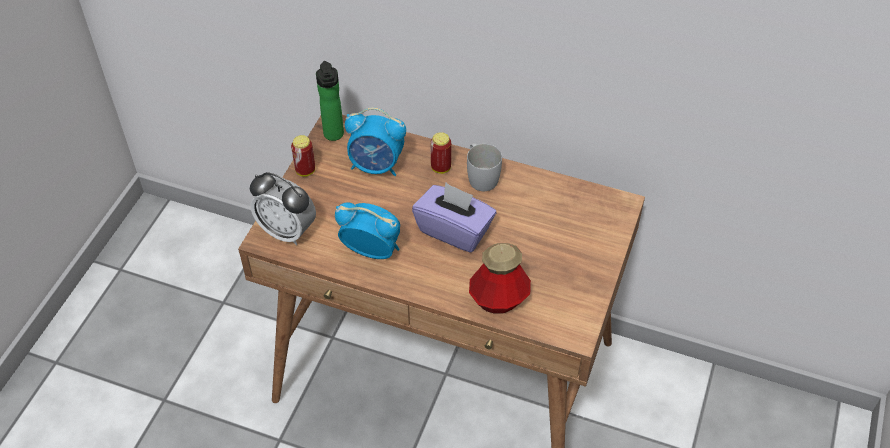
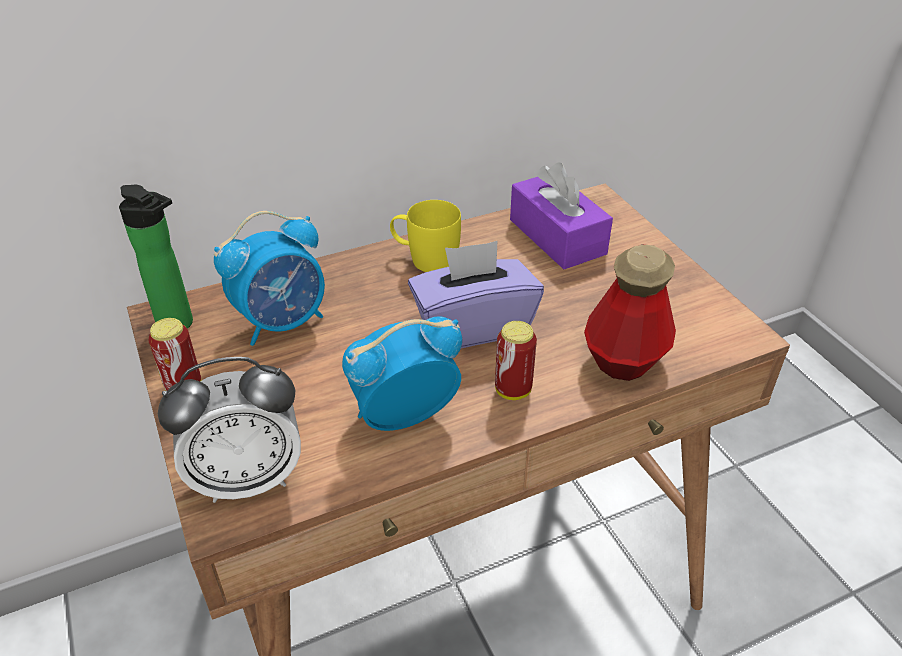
camera: 45 degrees left, 10 degrees down
(441, 168) = (368, 277): can -> can (513, 390)
(480, 176) = (425, 258): white mug -> yellow mug
(564, 211) = (557, 237): none -> purple tissue box

